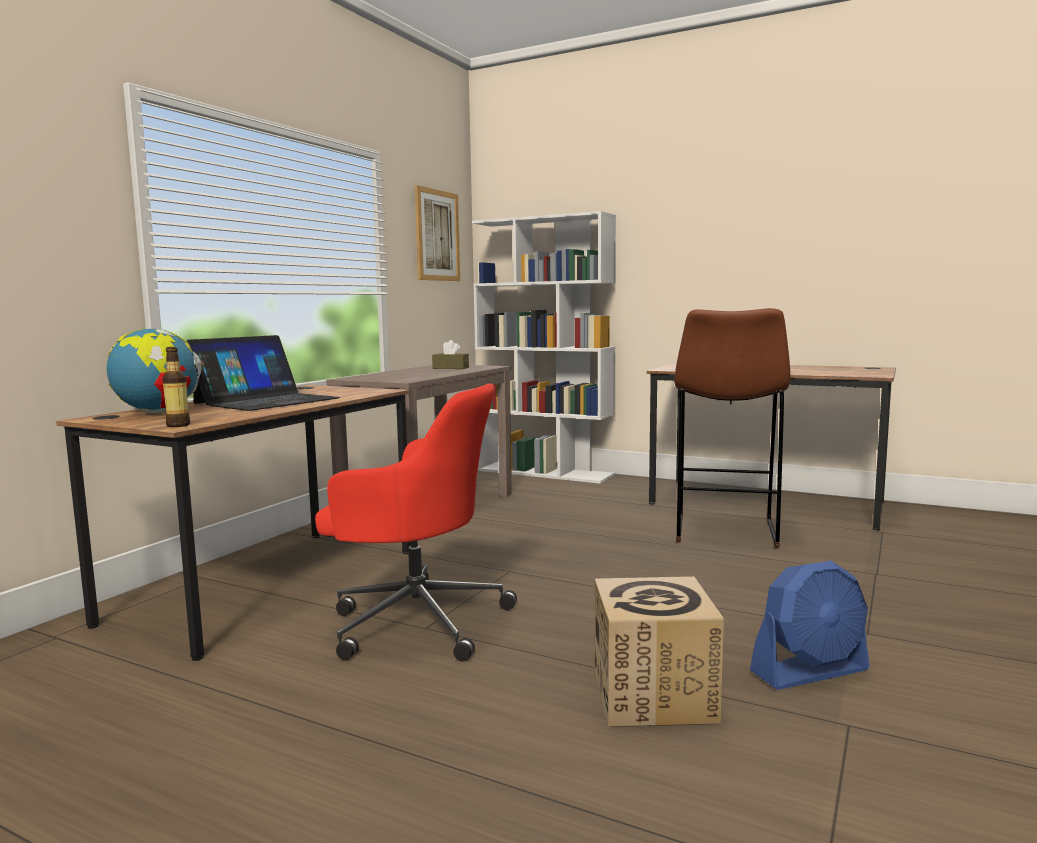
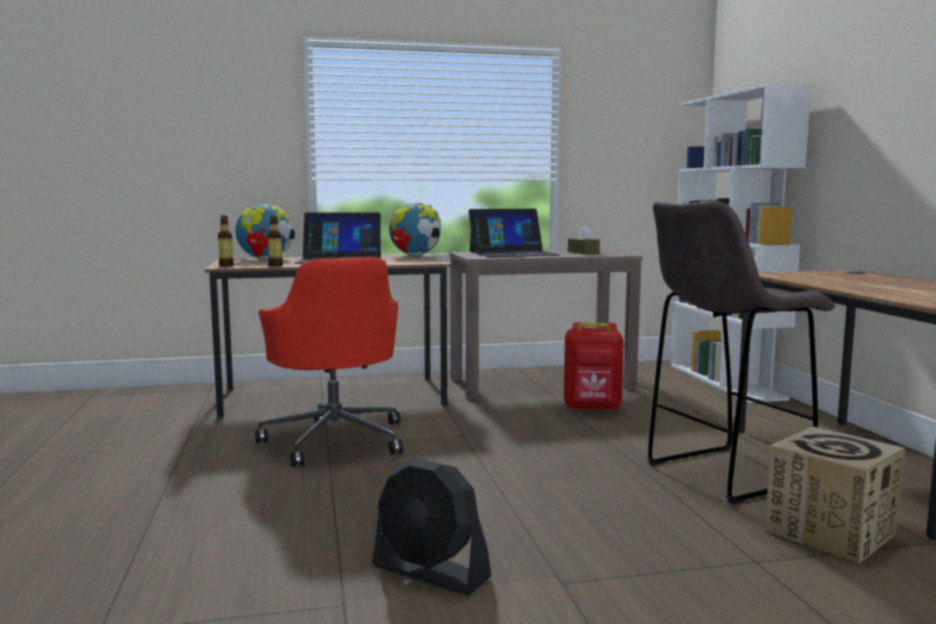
camera: 50 degrees right, 0 degrees up
(243, 415) = (275, 265): none -> bottle
(314, 387) = (415, 256): none -> globe
(402, 374) = (513, 253): none -> laptop
(437, 235) = (645, 120): picture -> none
(527, 517) = (592, 408): none -> red backpack
(653, 696) = (309, 528): cardboard box -> cardboard box (830, 533)
(725, 533) = (724, 474): brown stool -> grey stool
(810, 671) = (431, 572): blue fan -> black fan

